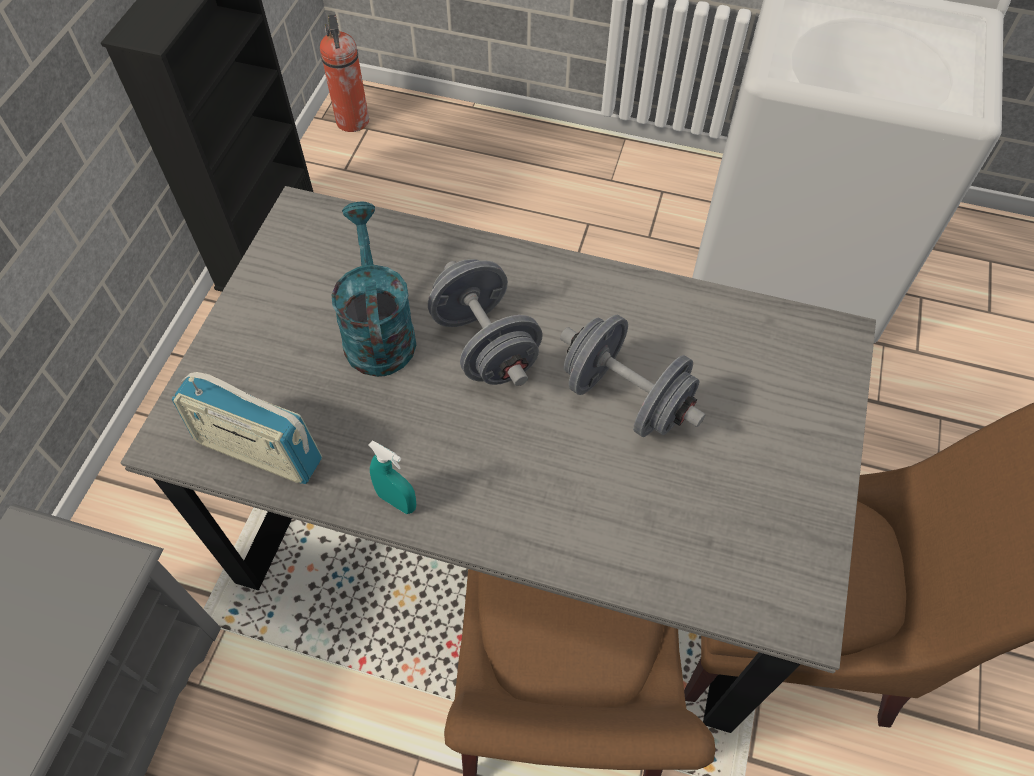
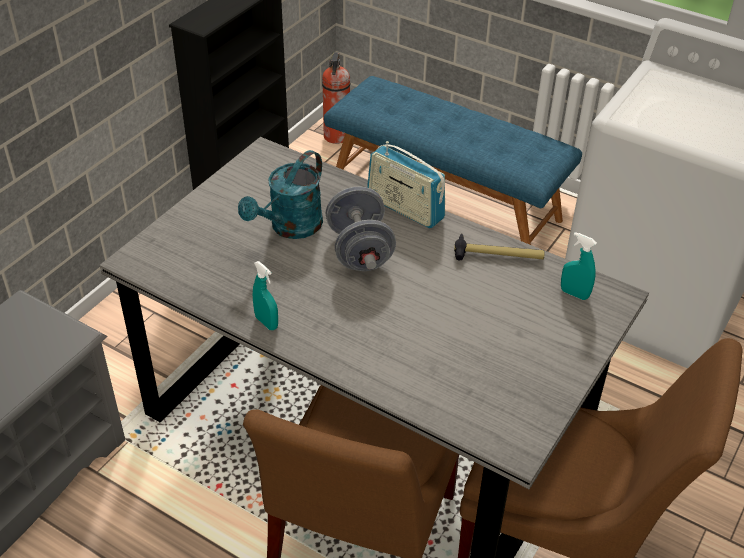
camera: 15 degrees right, 15 degrees down
(258, 451) = (188, 277): radio -> radio (405, 208)
(377, 331) = (290, 228): turquoise watering can -> turquoise watering can turned 150 degrees counterclockwise
(512, 182) = (445, 199): none -> blue bench
(626, 398) = (445, 300): grey dumbbell -> none
(669, 307) = (498, 255): none -> hammer
(786, 346) = (574, 294): none -> turquoise spray bottle

